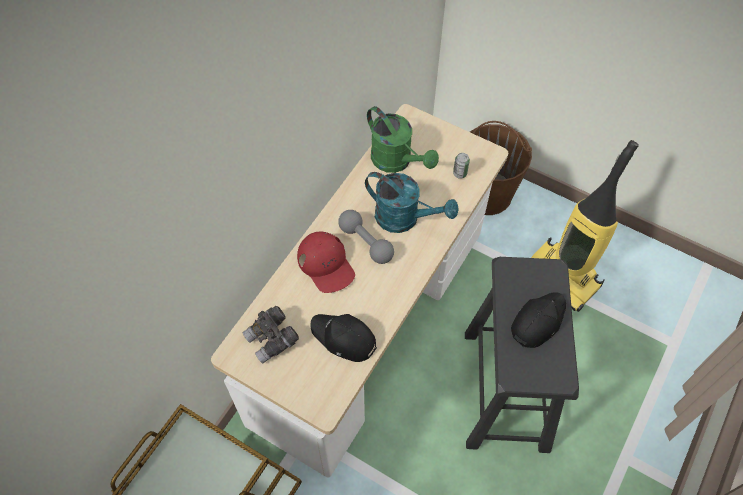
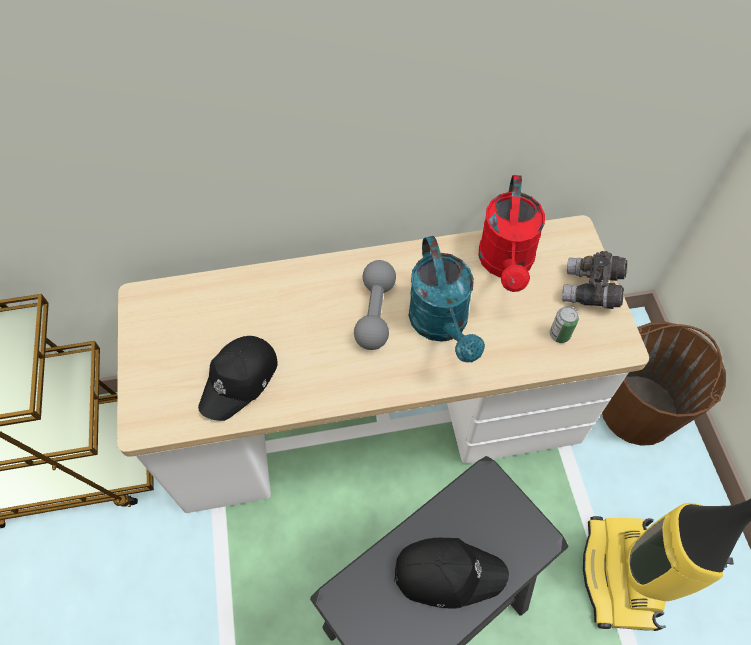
camera: 50 degrees right, 0 degrees up
(272, 340) = (184, 318): grey binoculars -> grey binoculars (591, 290)
(326, 264) = (314, 298): red cap -> none
(344, 338) = (240, 380): black cap -> black cap turned 135 degrees counterclockwise
(397, 161) = (506, 264): green watering can -> red watering can

